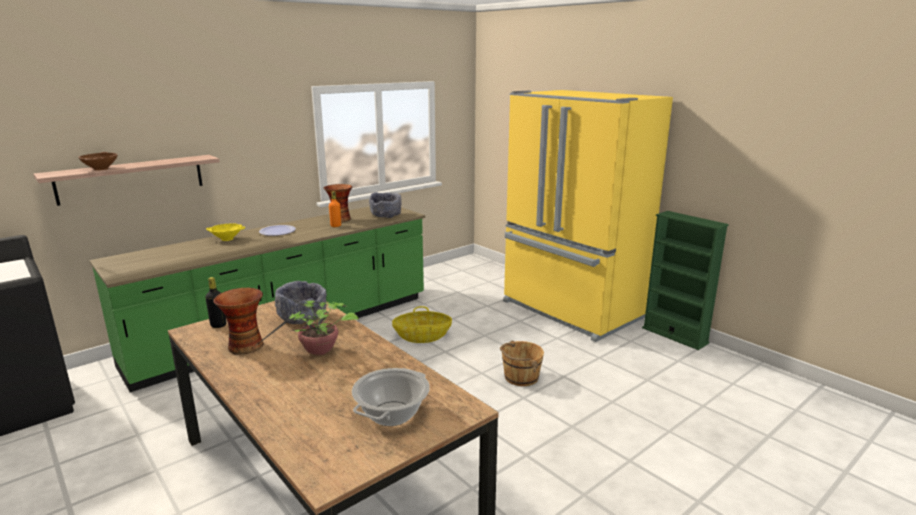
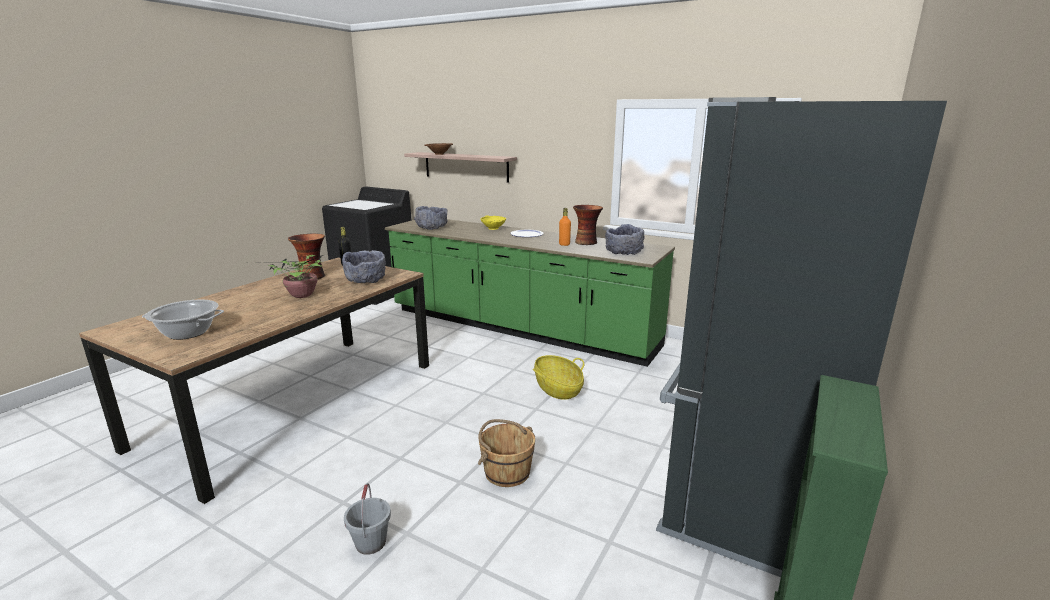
camera: 70 degrees right, 0 degrees up
(165, 262) = (431, 227): none -> grey bowl
(570, 311) = (747, 490): yellow fridge -> black fridge
(578, 443) = (371, 543): none -> grey bucket

